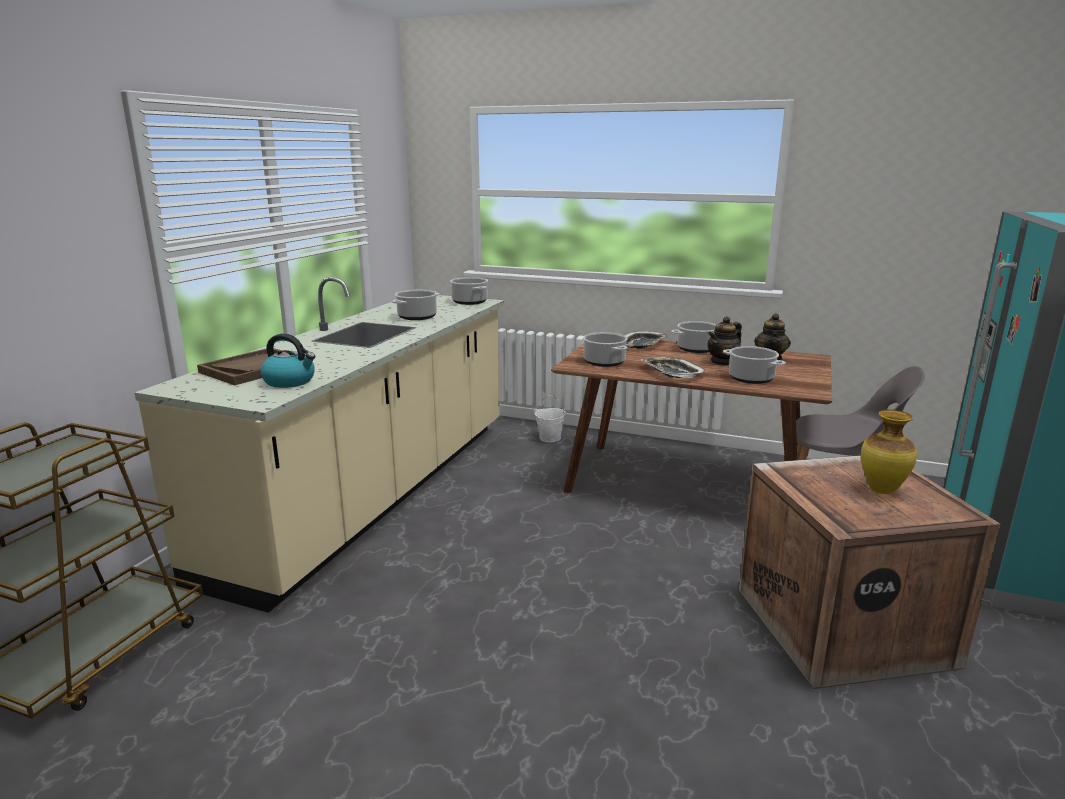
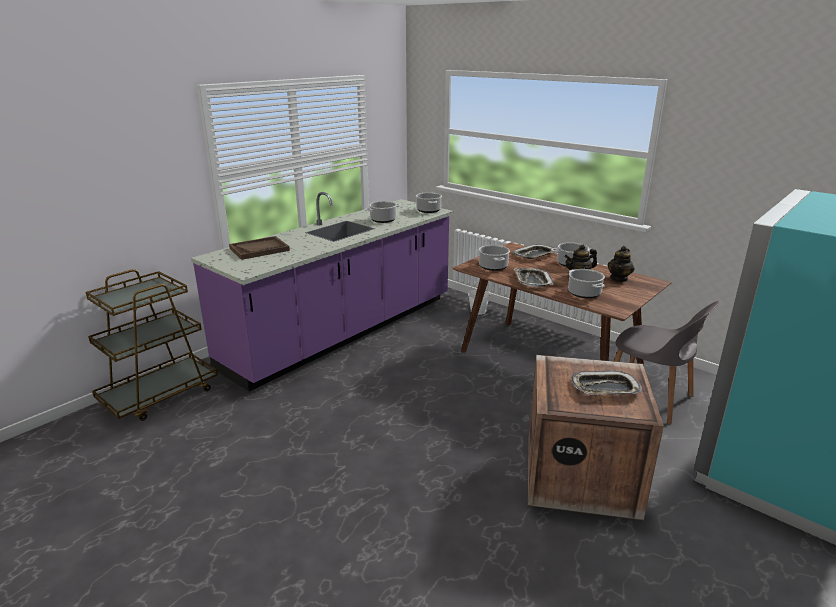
camera: 20 degrees right, 5 degrees up
(290, 381) = (271, 261): kettle -> none
(375, 493) = (343, 331): beige counter -> purple counter
(881, 490) = (604, 388): vase -> tray

